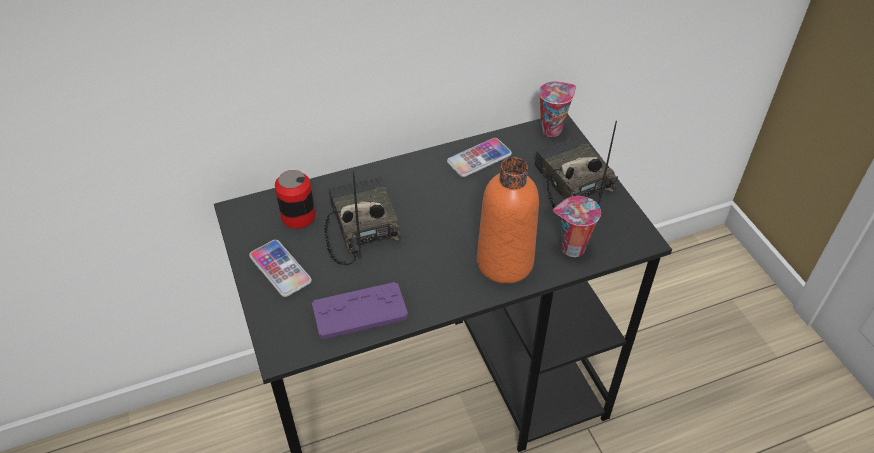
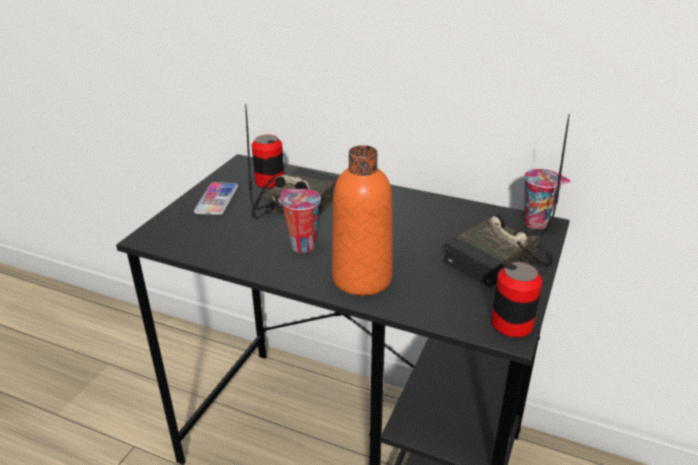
camera: 45 degrees right, 15 degrees down
(359, 312) = (221, 246): purple game controller -> none
(479, 158) = (444, 211): phone -> none
(570, 184) = (498, 262): radio -> radio turned 150 degrees counterclockwise
(571, 248) = (431, 301): cup -> cup (301, 246)
(635, 231) = (511, 324): none -> can

